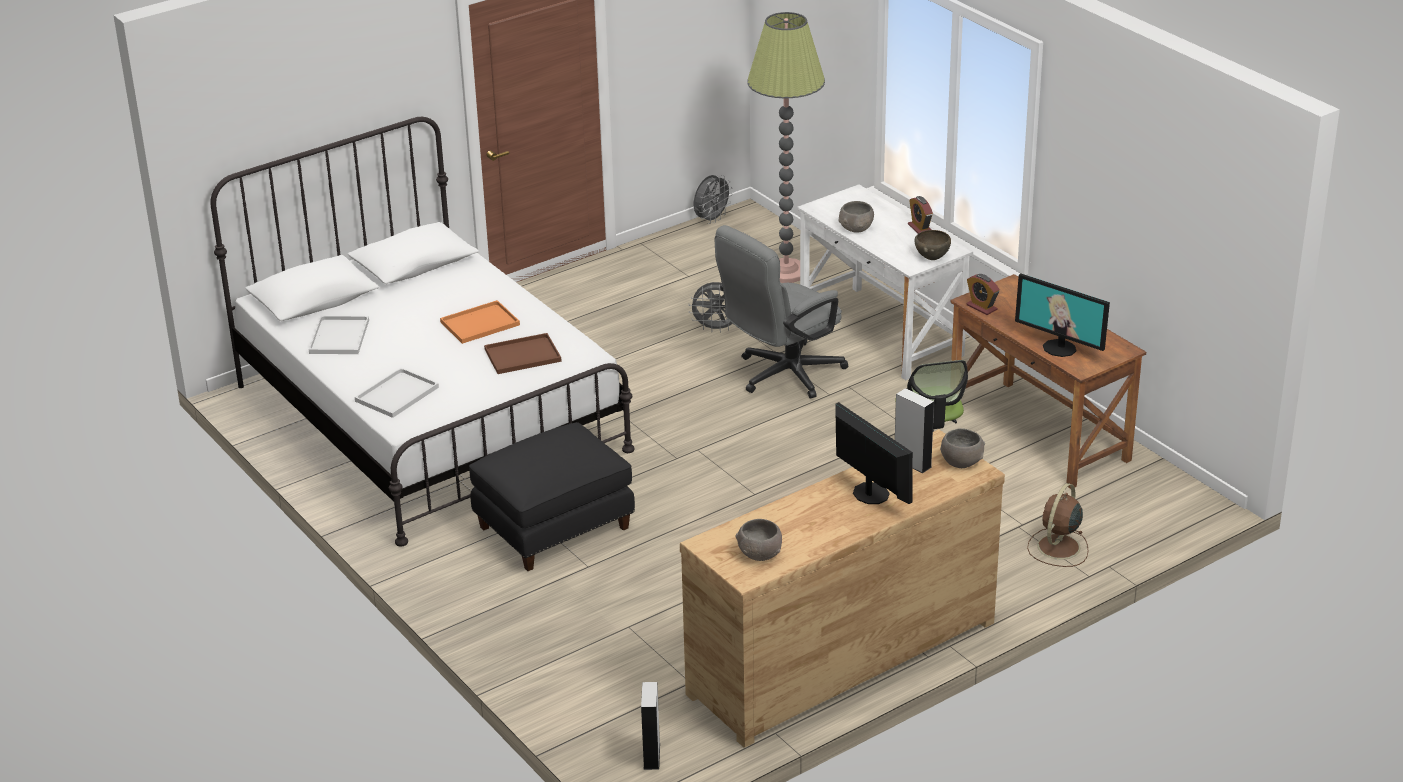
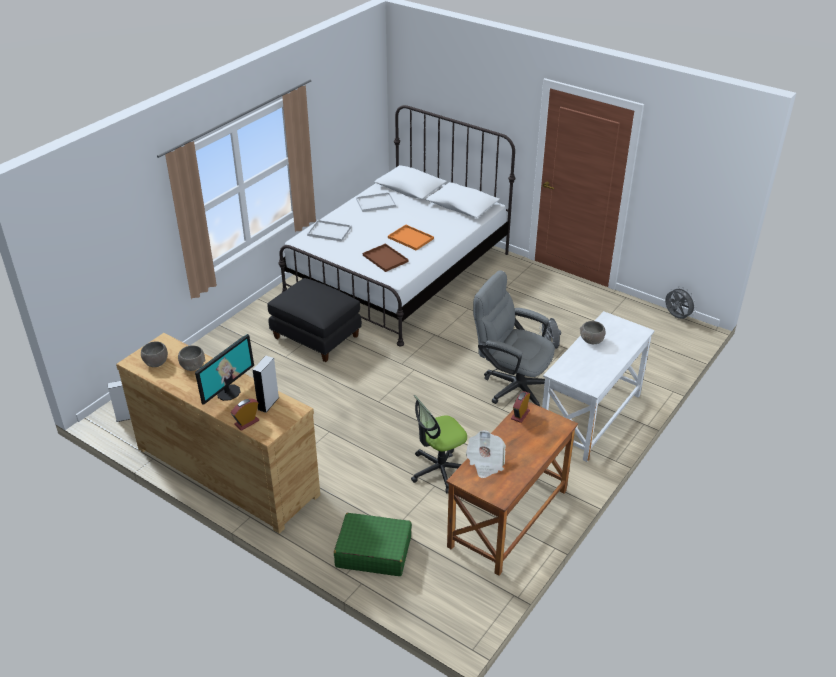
camera: 70 degrees right, 5 degrees up
(711, 219) = (676, 317): grey fan -> grey fan turned 150 degrees counterclockwise
(786, 272) = (636, 360): floor lamp -> none
(920, 228) = (611, 368): alarm clock -> alarm clock (247, 423)
(932, 258) = (573, 380): brown bowl -> none
(961, 461) = (276, 424): grey bowl -> grey bowl (193, 366)
(1058, 548) = (373, 552): brown fan -> green suitcase
(1060, 348) = (485, 462): monitor -> newspaper

